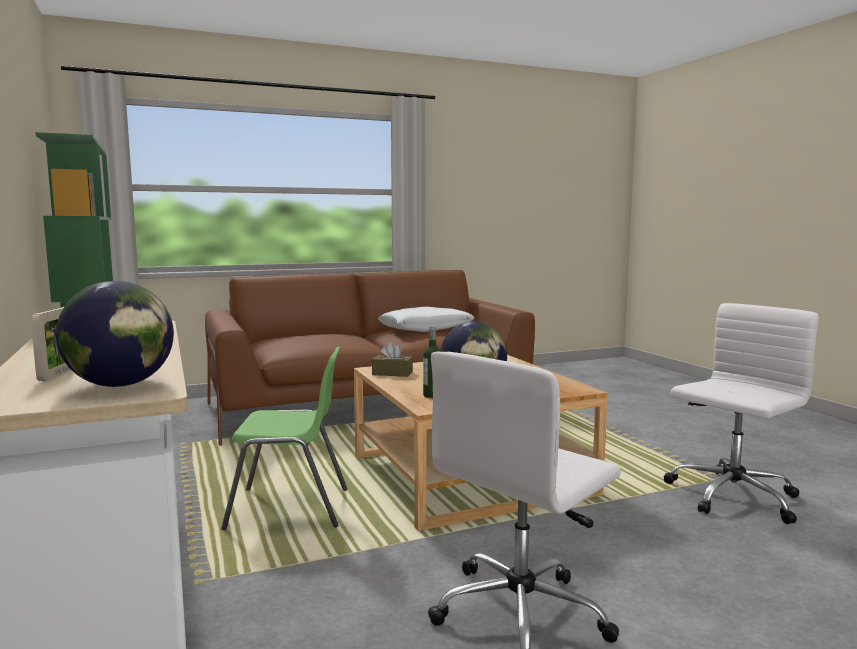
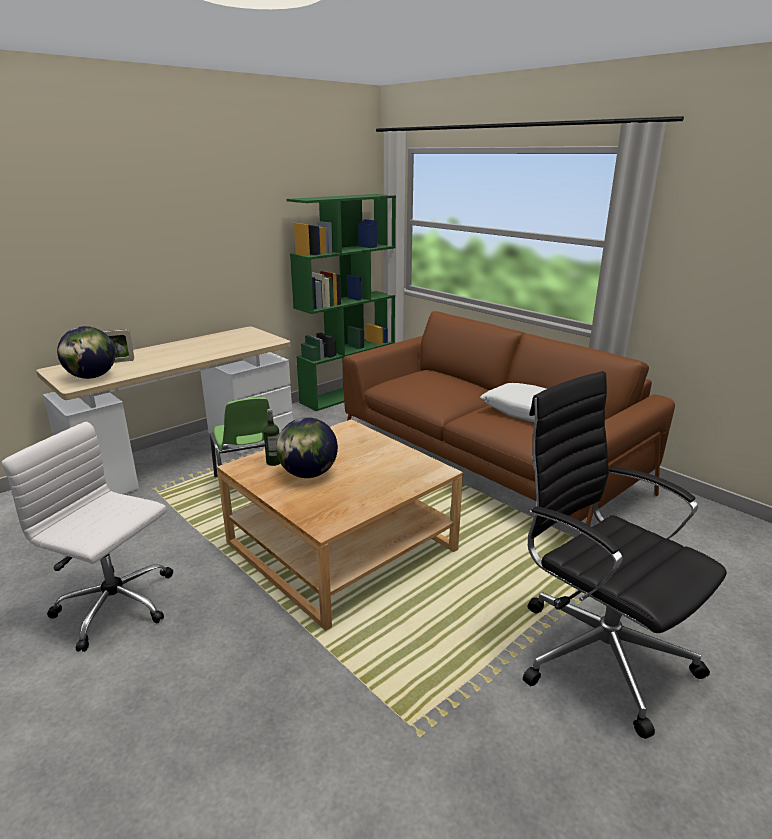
camera: 70 degrees right, 15 degrees up
(392, 373) = (338, 435): brown tissue box -> none
(640, 422) = (597, 652): none -> black office chair
(731, 497) = (361, 740): white office chair -> none

